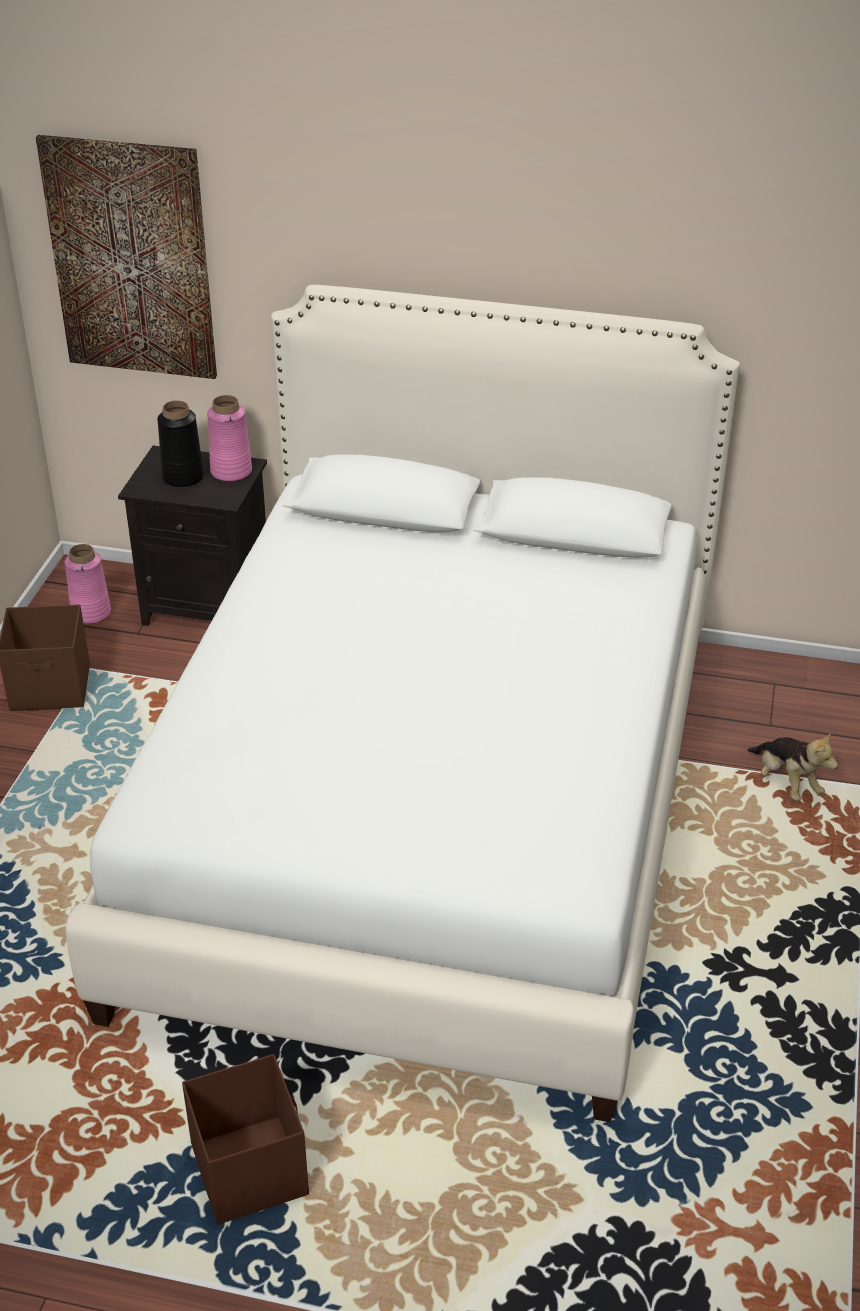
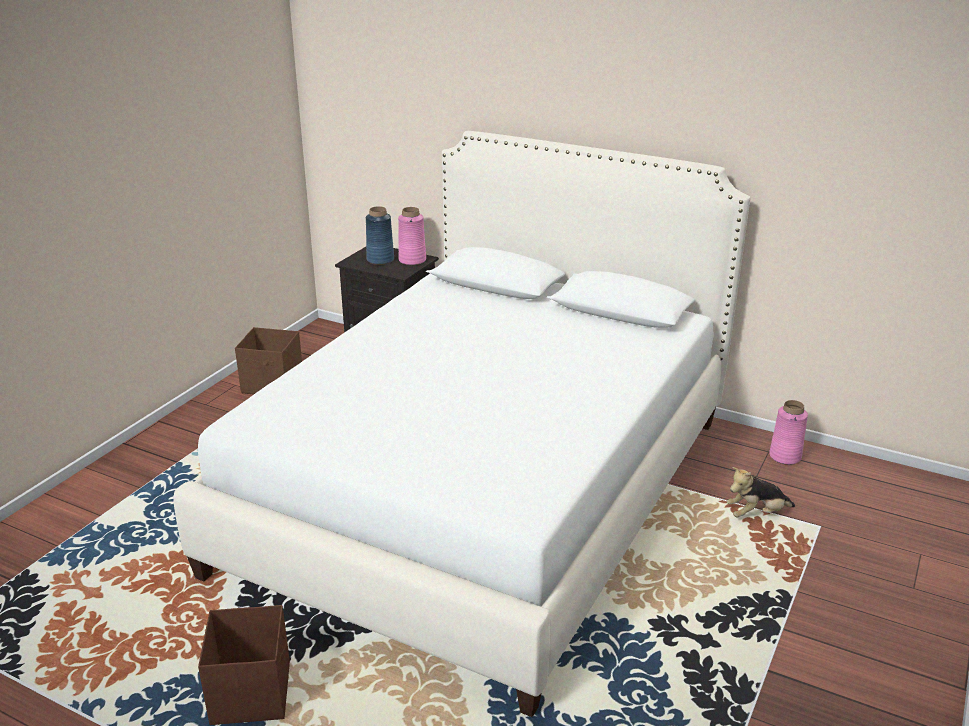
camera: 15 degrees right, 10 degrees down
(91, 613) = (318, 349): pink vase -> pink vase (785, 456)
(131, 259) = (365, 114): picture -> none
(182, 477) = (380, 260): black vase -> blue vase
(786, 782) = (756, 514): plush toy -> plush toy turned 90 degrees clockwise

